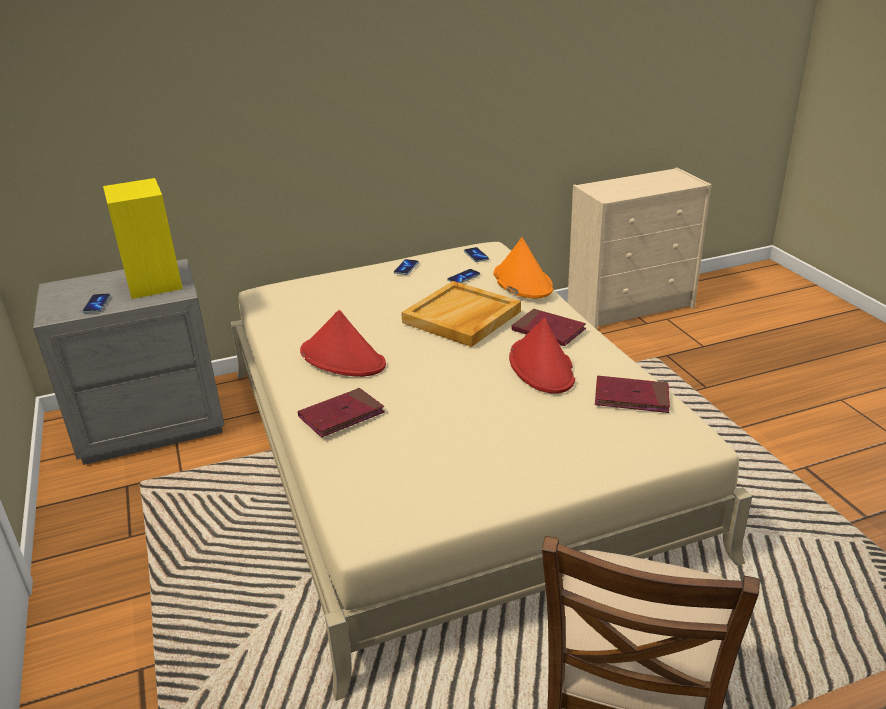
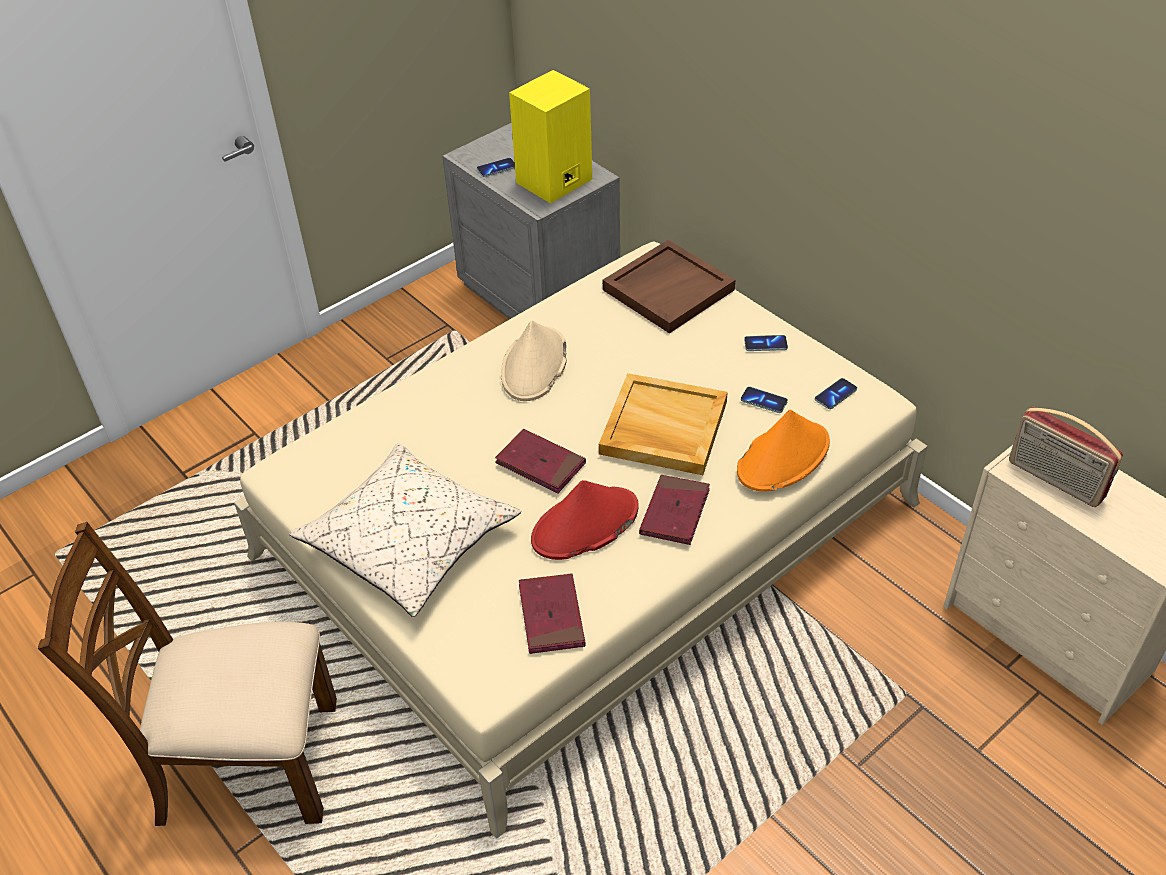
camera: 70 degrees right, 15 degrees up
(307, 292) = (668, 289): none -> brown tray
(341, 415) = (435, 400): red book -> red book (540, 464)
(343, 359) = (534, 365): red hat -> beige hat
(514, 457) = (409, 542): none -> beige pillow
(622, 190) = (1054, 480): none -> radio

